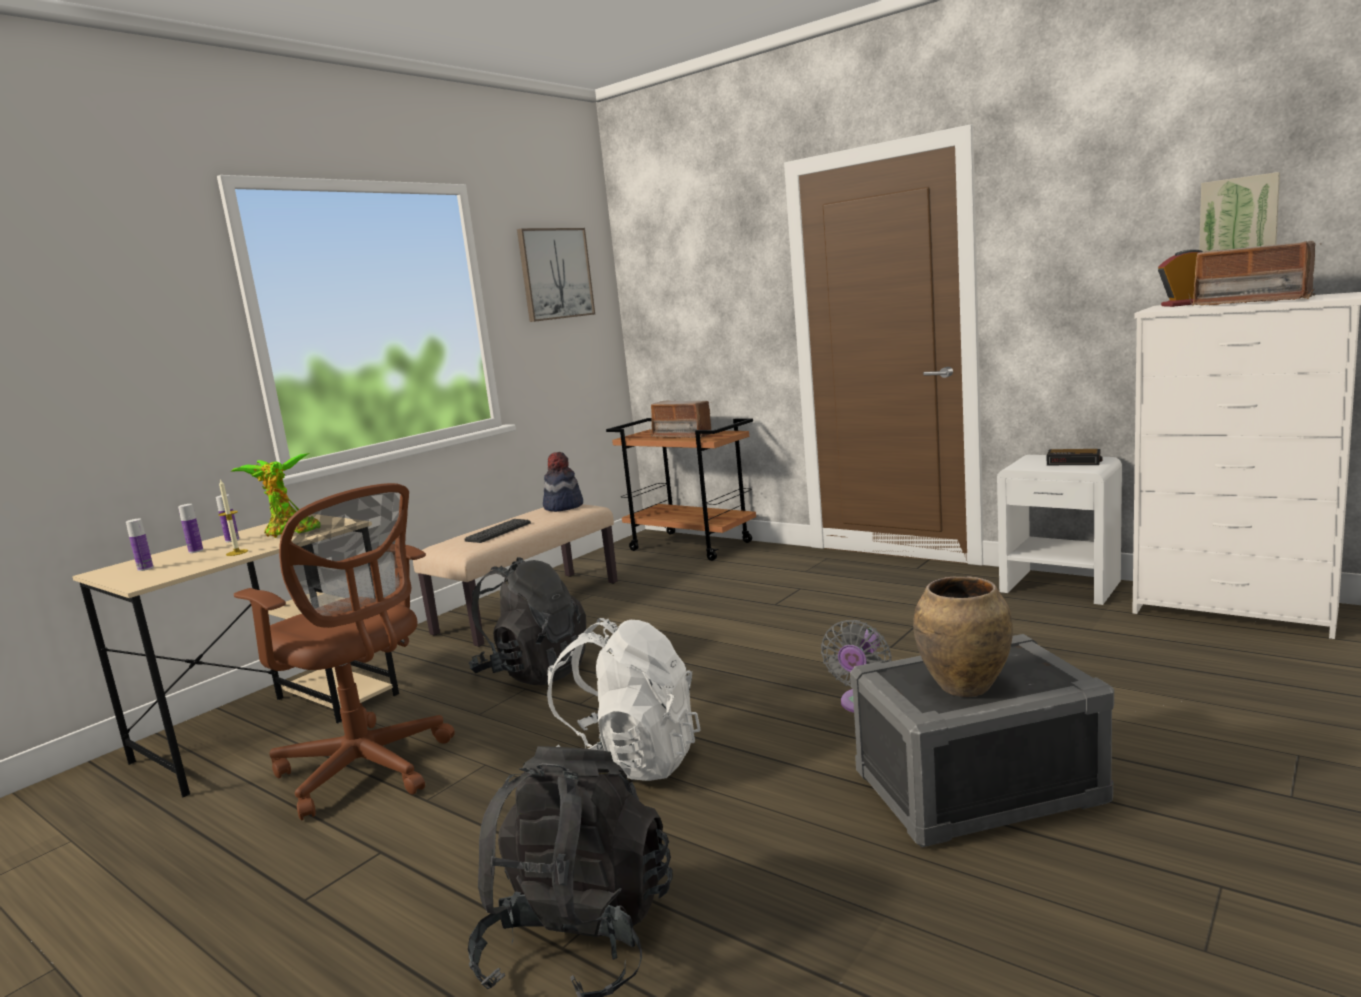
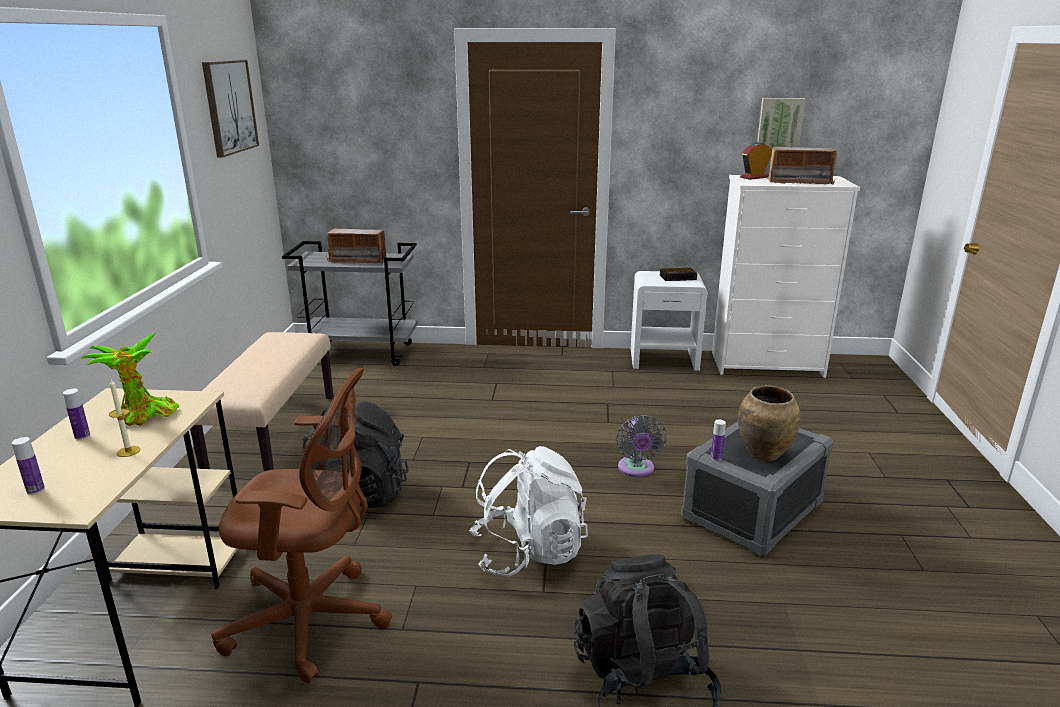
camera: 35 degrees left, 10 degrees up
(196, 551) = (59, 456): bottle -> bottle (716, 457)
(498, 532) = (258, 372): keyboard -> none
(563, 506) = (285, 337): hat -> none
(692, 546) = (362, 353): brown cart -> grey cart

